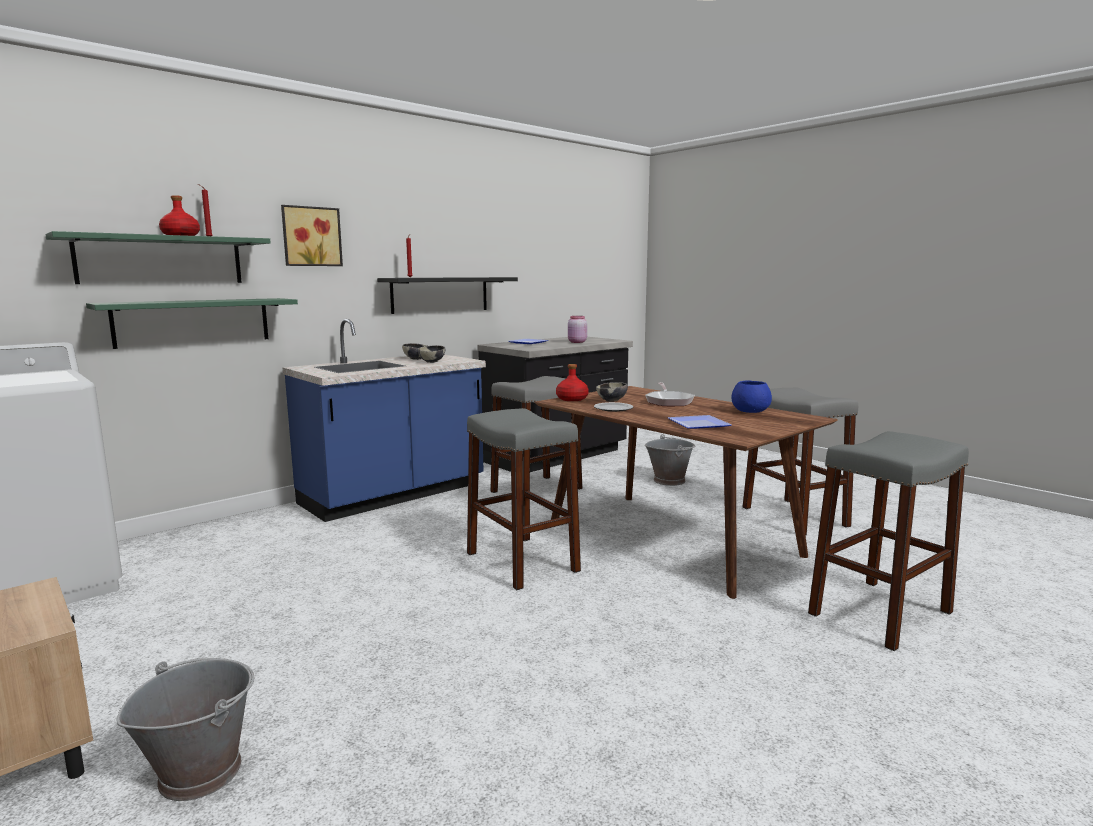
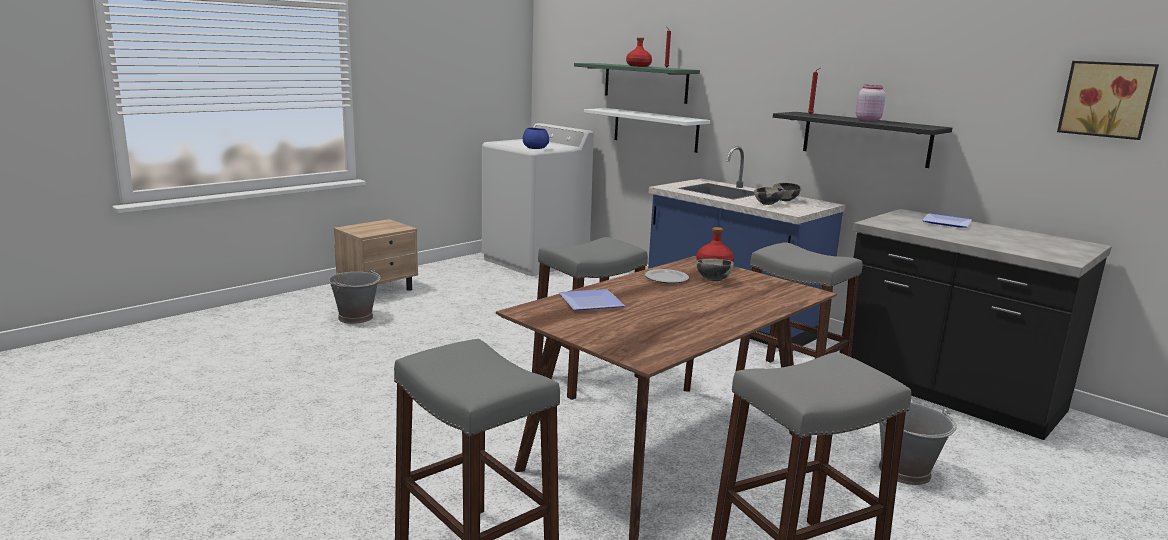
camera: 85 degrees right, 5 degrees up
(193, 322) = (655, 129): green shelf -> white shelf
(311, 236) = (742, 67): picture -> picture (1107, 99)
(576, 342) = (994, 240): pink jar -> pink jar (867, 120)
(668, 401) = (724, 302): frying pan -> none
(750, 411) = (681, 333): blue bowl -> blue bowl (535, 148)

